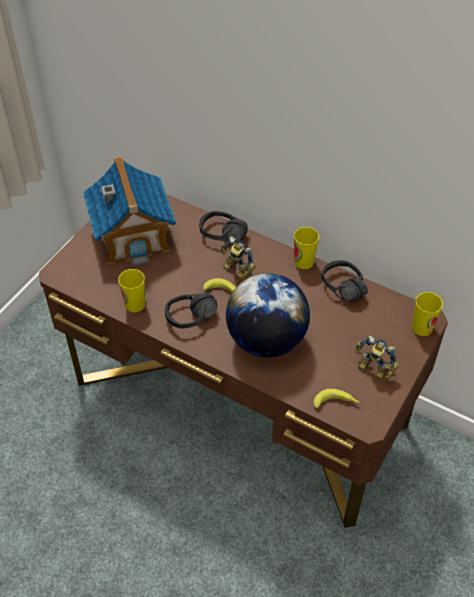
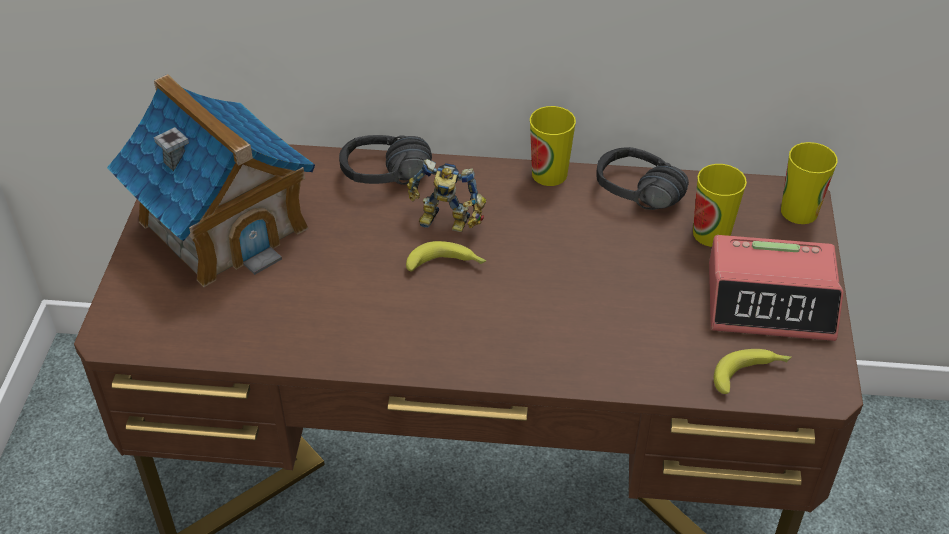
camera: 25 degrees left, 5 degrees down
(135, 304) = (298, 337): cup -> cup (711, 233)
(194, 322) = (426, 331): black headphones -> none
(266, 340) = (569, 316): globe -> none
(373, 370) = (771, 301): toy robot -> alarm clock

